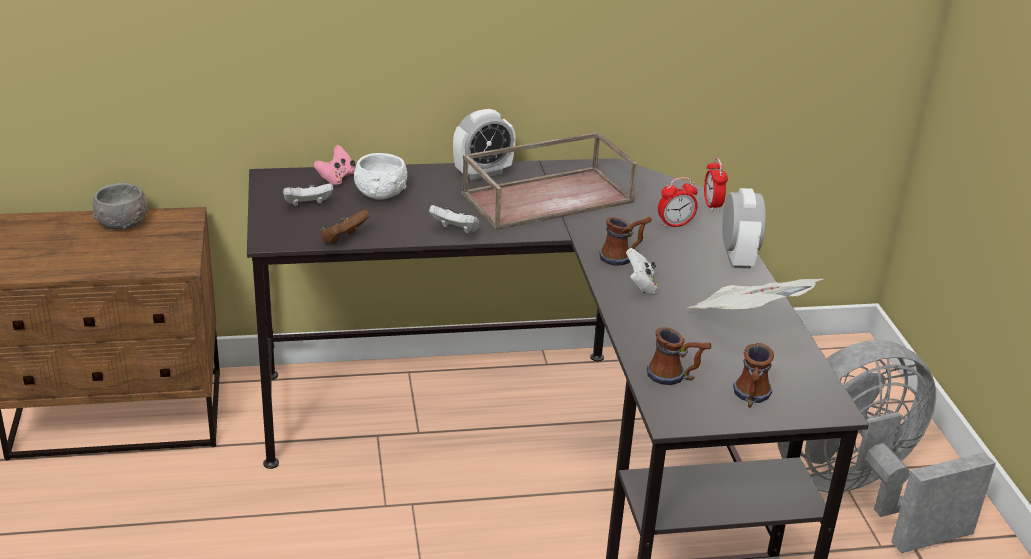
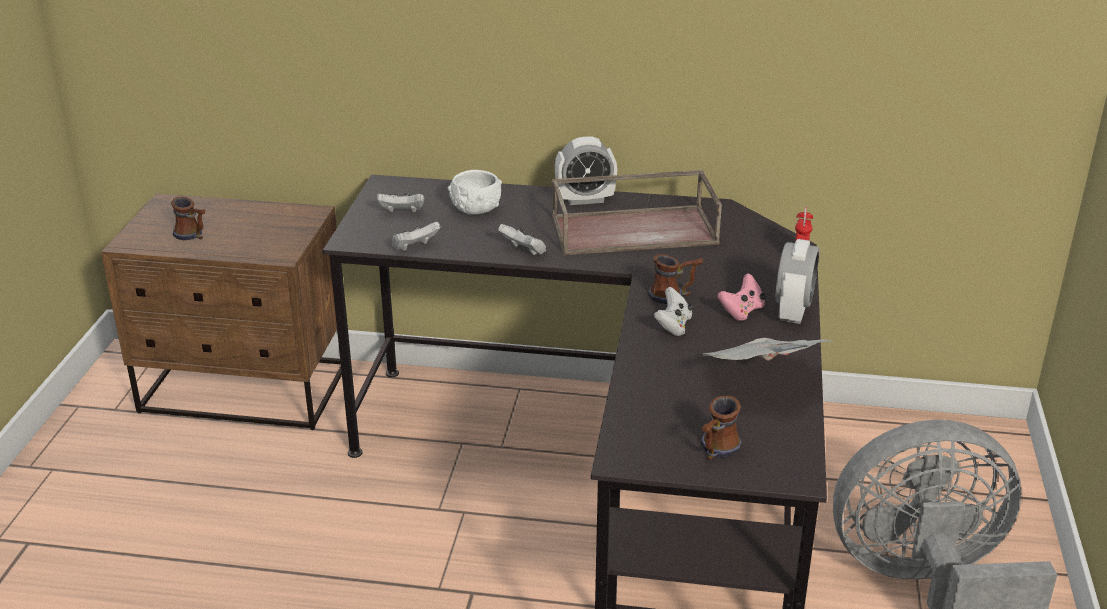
camera: 20 degrees right, 0 degrees up
(122, 223) = (255, 213): grey bowl -> none
(336, 178) = (443, 191): pink game controller -> pink game controller (741, 311)
(343, 240) = (414, 248): brown game controller -> white game controller
(675, 224) = (748, 271): alarm clock -> none
(675, 377) = (651, 419): mug -> mug (193, 236)

